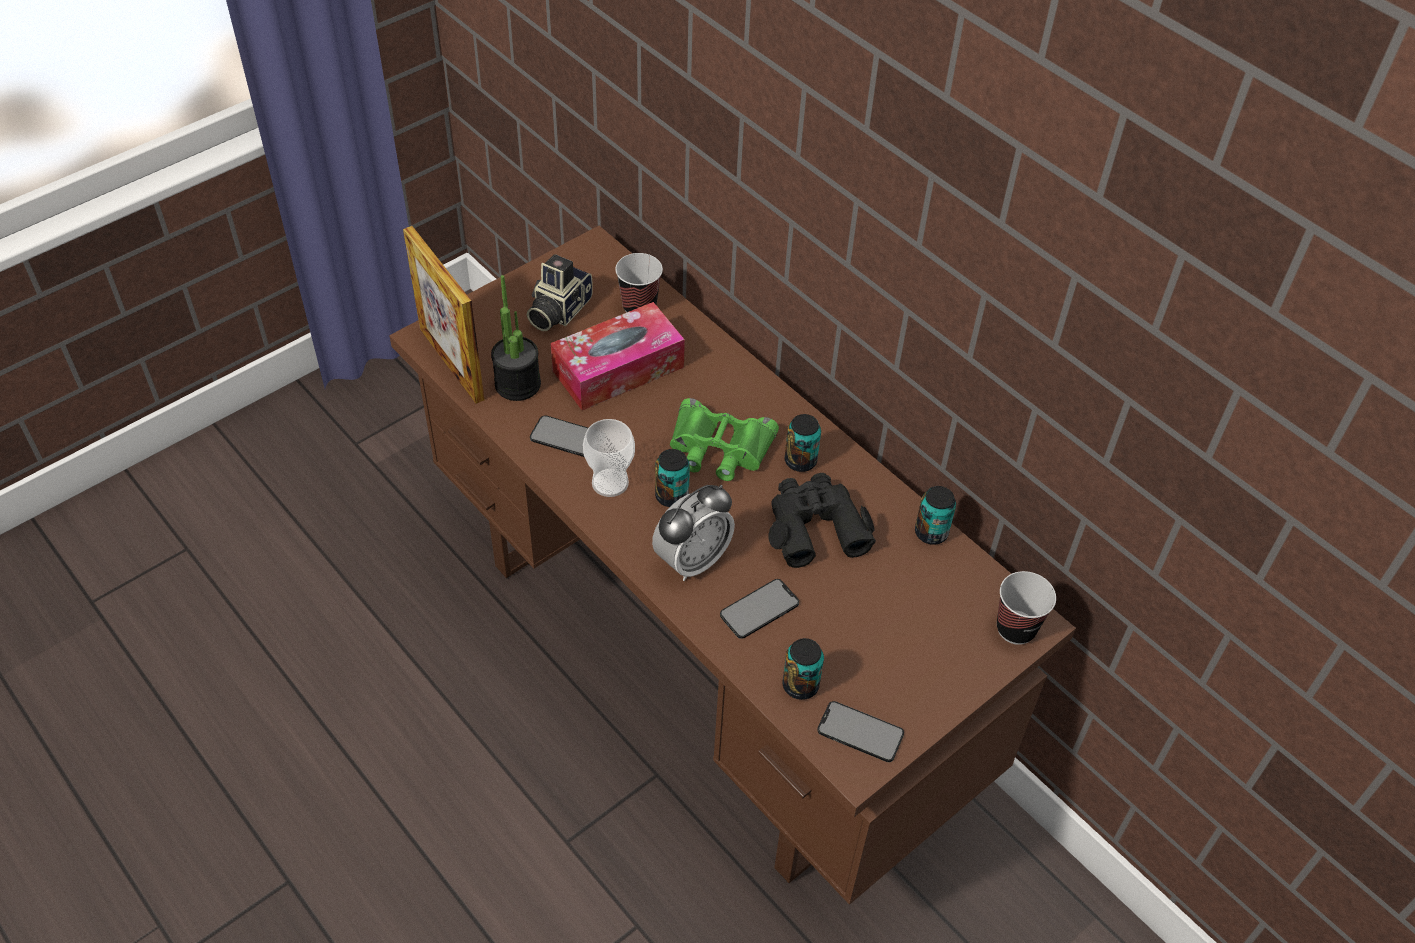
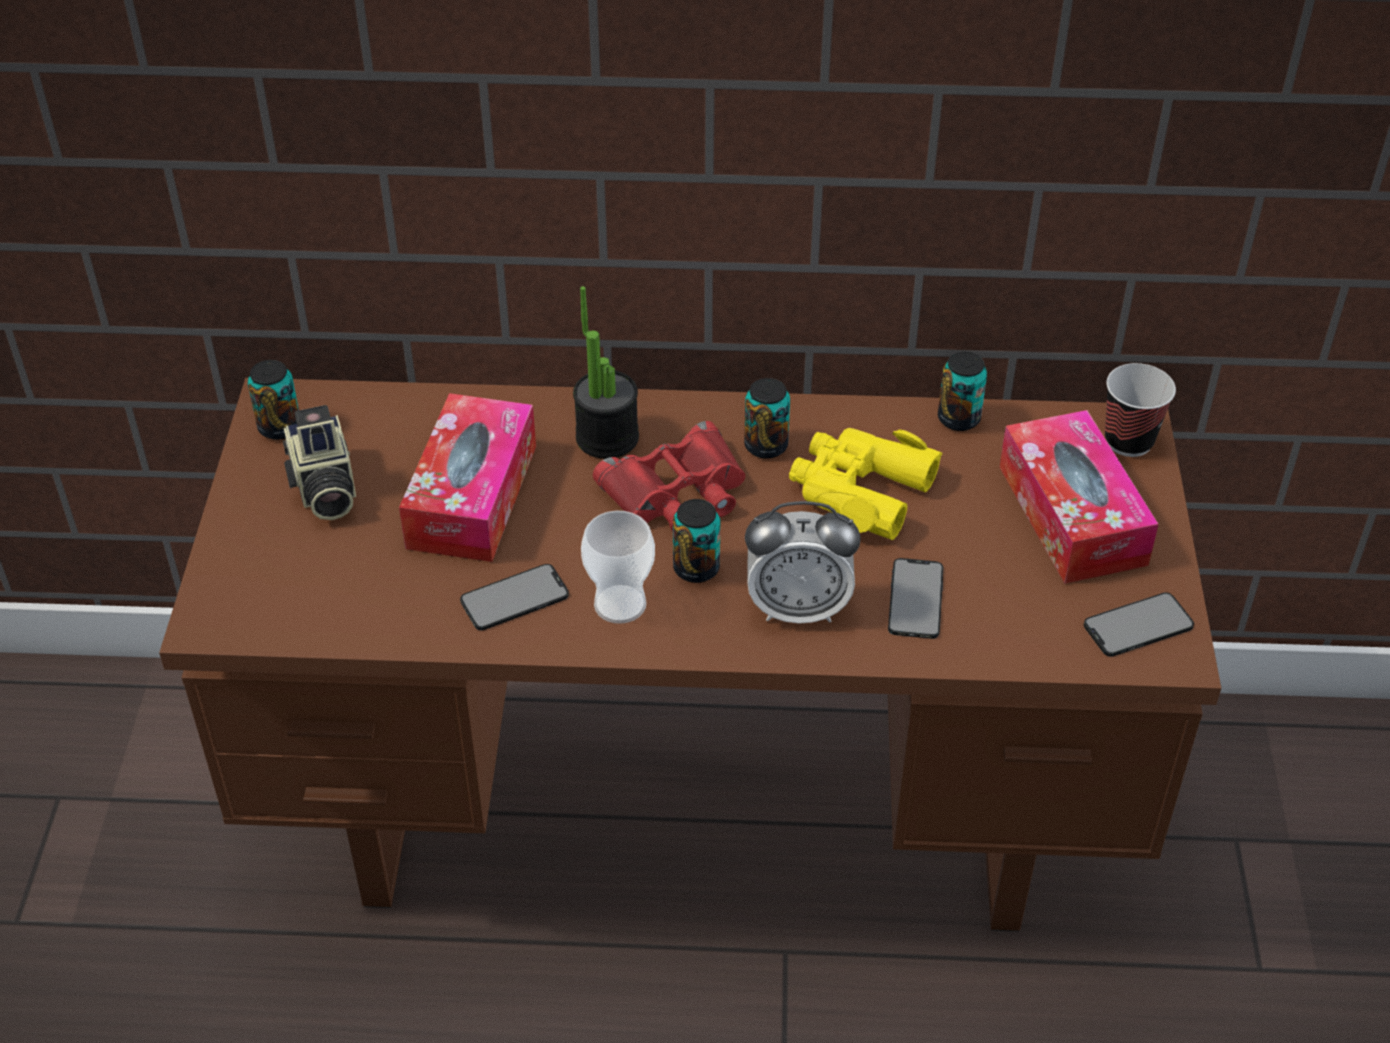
camera: 45 degrees left, 5 degrees down
(451, 364) = (280, 625): picture frame -> none
(517, 384) = (386, 589): potted plant -> potted plant (607, 438)
(639, 306) = (407, 423): cup -> none
(692, 560) = (798, 608): alarm clock -> alarm clock turned 90 degrees clockwise
(719, 448) = (677, 492): green binoculars -> red binoculars
(800, 685) = (1040, 631): can -> can (279, 427)
(815, 526) = (859, 491): black binoculars -> yellow binoculars
(915, 640) = (1072, 515): none -> tissue box

